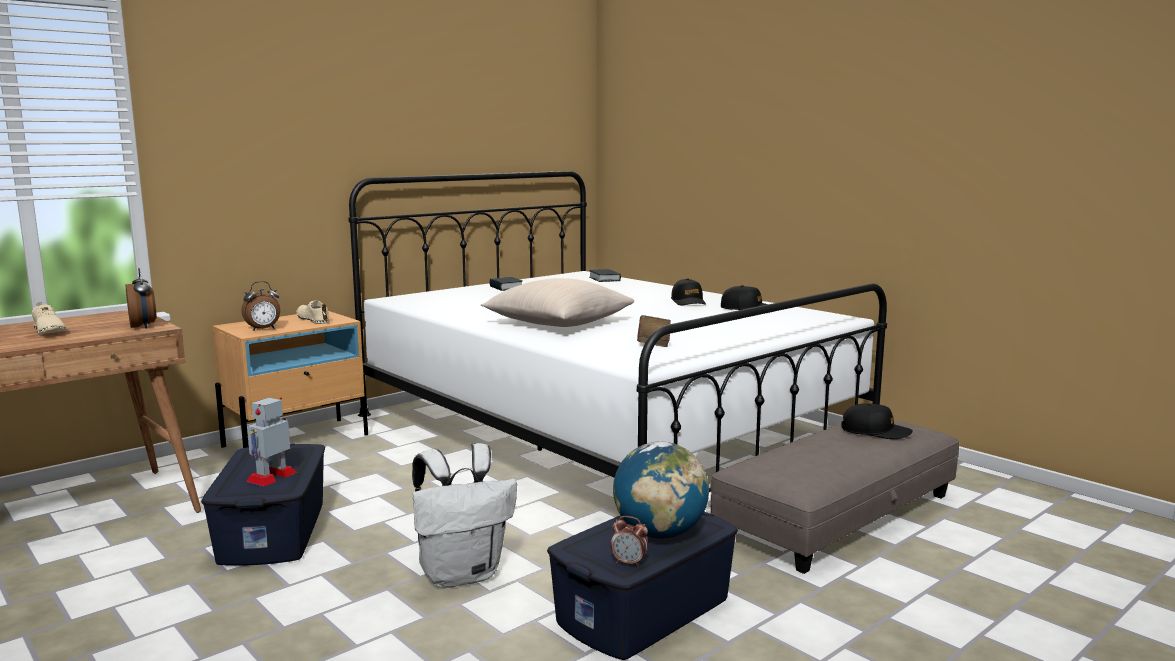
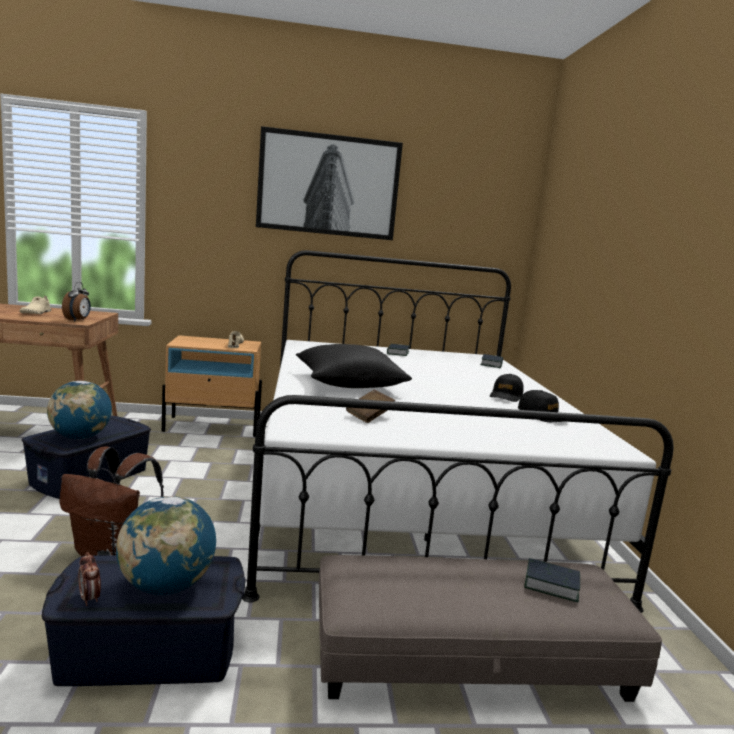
camera: 35 degrees right, 0 degrees up
(263, 329) = (192, 343): alarm clock -> none
(272, 477) = (80, 437): toy robot -> globe
(382, 89) = (328, 185): none -> picture
(462, 574) = (112, 554): white backpack -> brown backpack
(558, 323) = (349, 383): beige pillow -> black pillow
(875, 432) = (551, 585): black cap -> book

